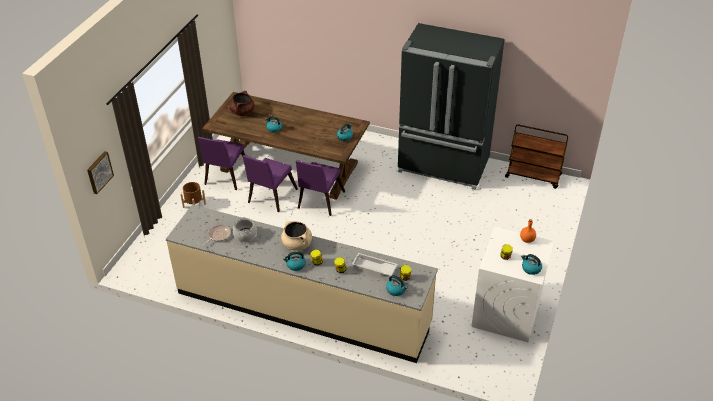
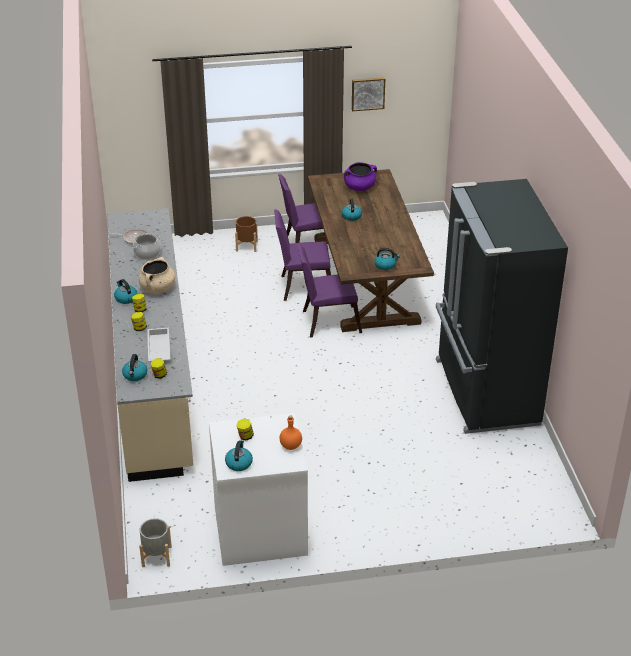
camera: 60 degrees right, 5 degrees down
(99, 172) = (130, 126): picture -> picture (368, 93)
(242, 112) = (359, 187): brown cooking pot -> purple cooking pot
(501, 373) = (156, 556): none -> grey planter
(533, 176) = (547, 479): brown cart -> none

